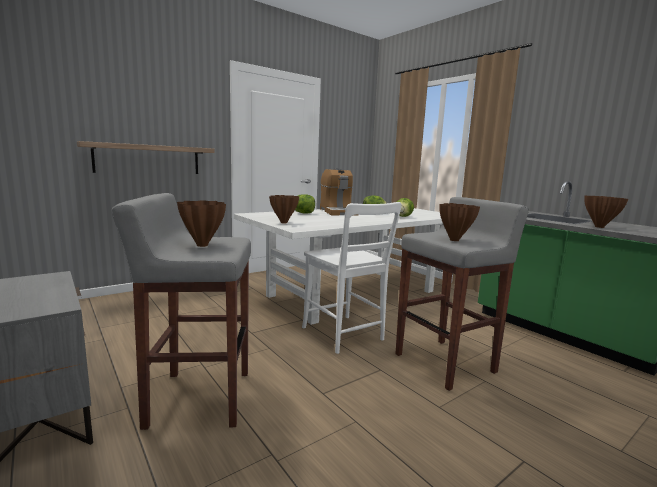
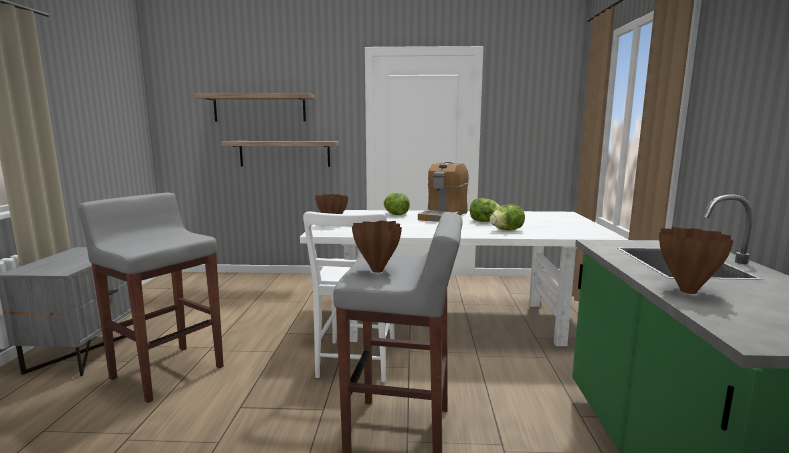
camera: 40 degrees right, 0 degrees up
(117, 106) = (259, 108): none -> shelf
(203, 245) = (154, 240): brown vase -> none

